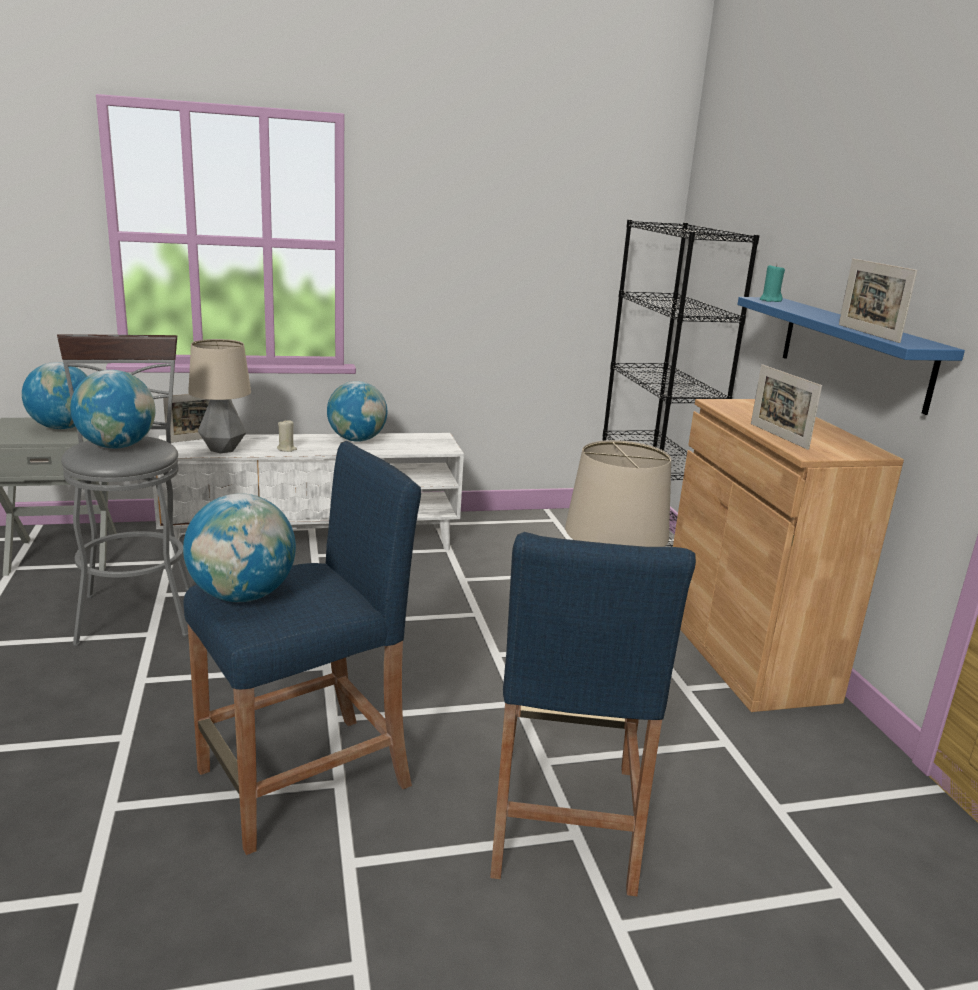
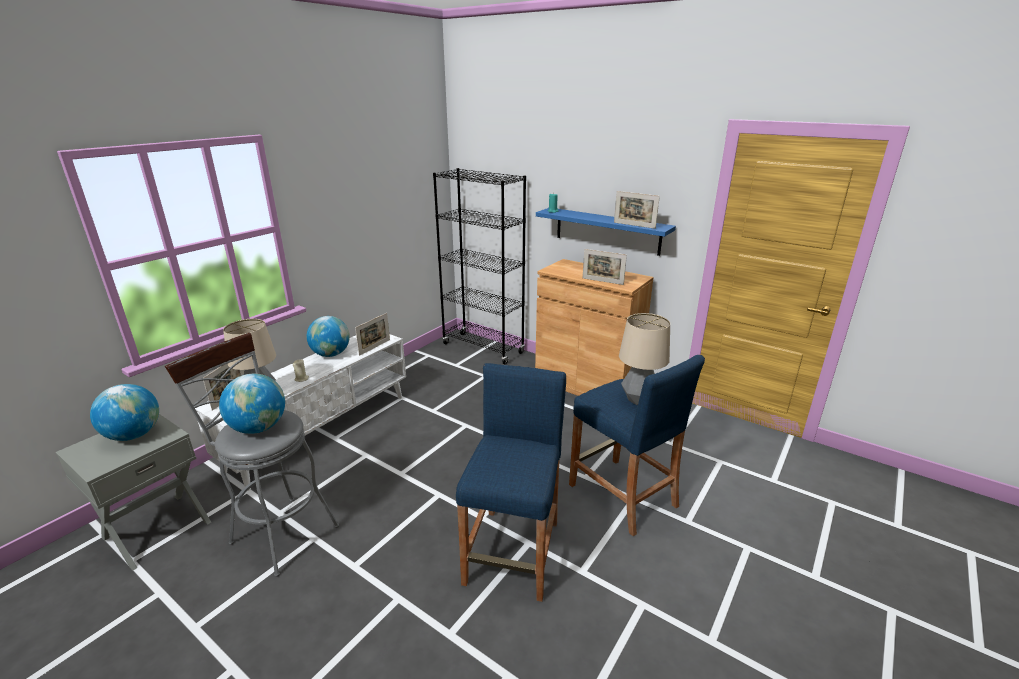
camera: 40 degrees left, 5 degrees up
(242, 596) = (500, 473): globe -> none
(414, 450) = (374, 347): none -> picture frame

